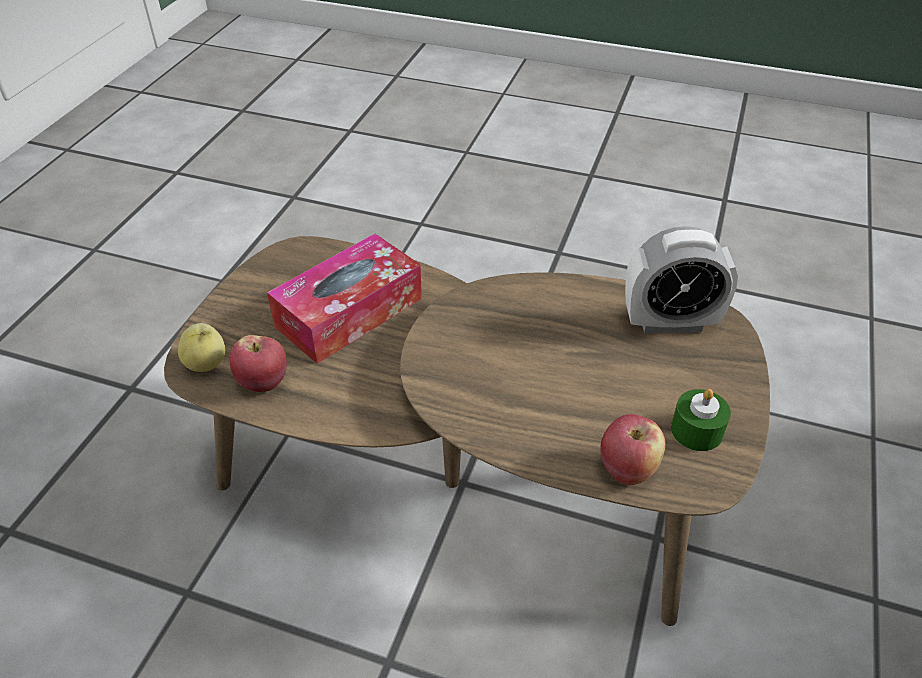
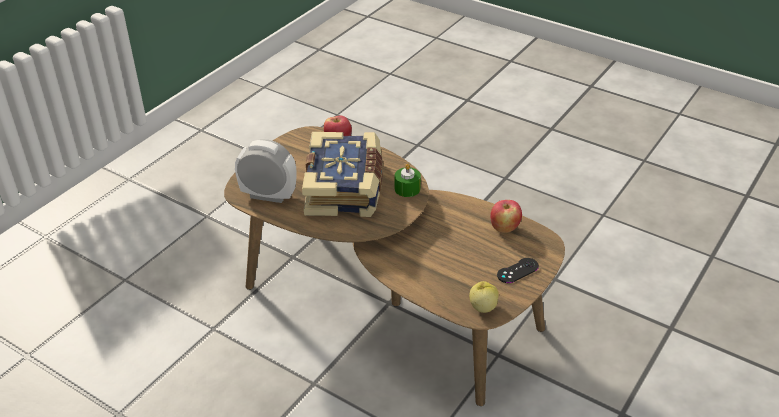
camera: 165 degrees left, 5 degrees down
(207, 363) = (538, 244): apple -> apple (482, 307)
(245, 314) = (517, 270): none -> black game controller
(349, 312) = (449, 260): tissue box -> none
(551, 360) = (345, 188): none -> book
(696, 430) = (296, 150): green candle -> green candle (407, 189)

